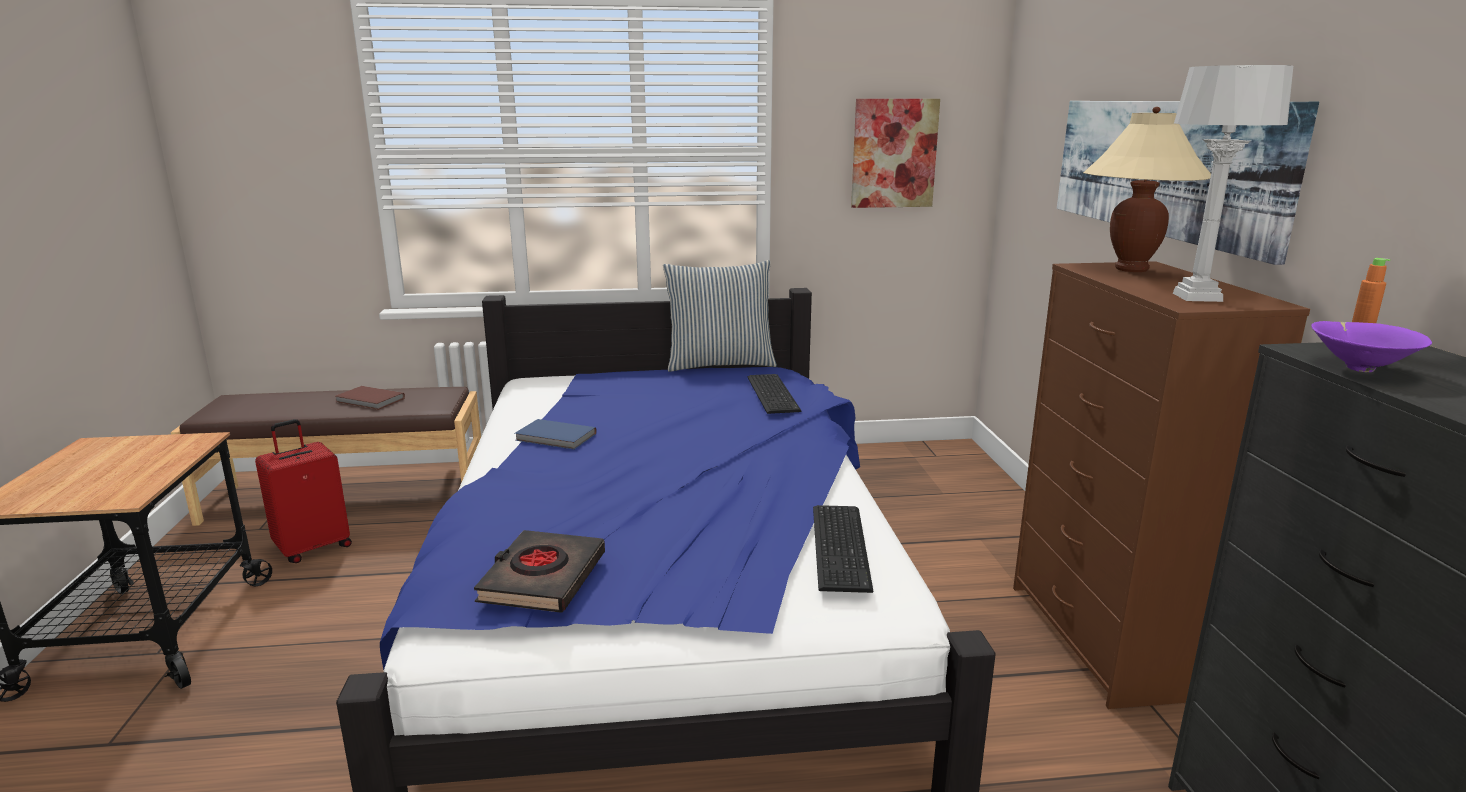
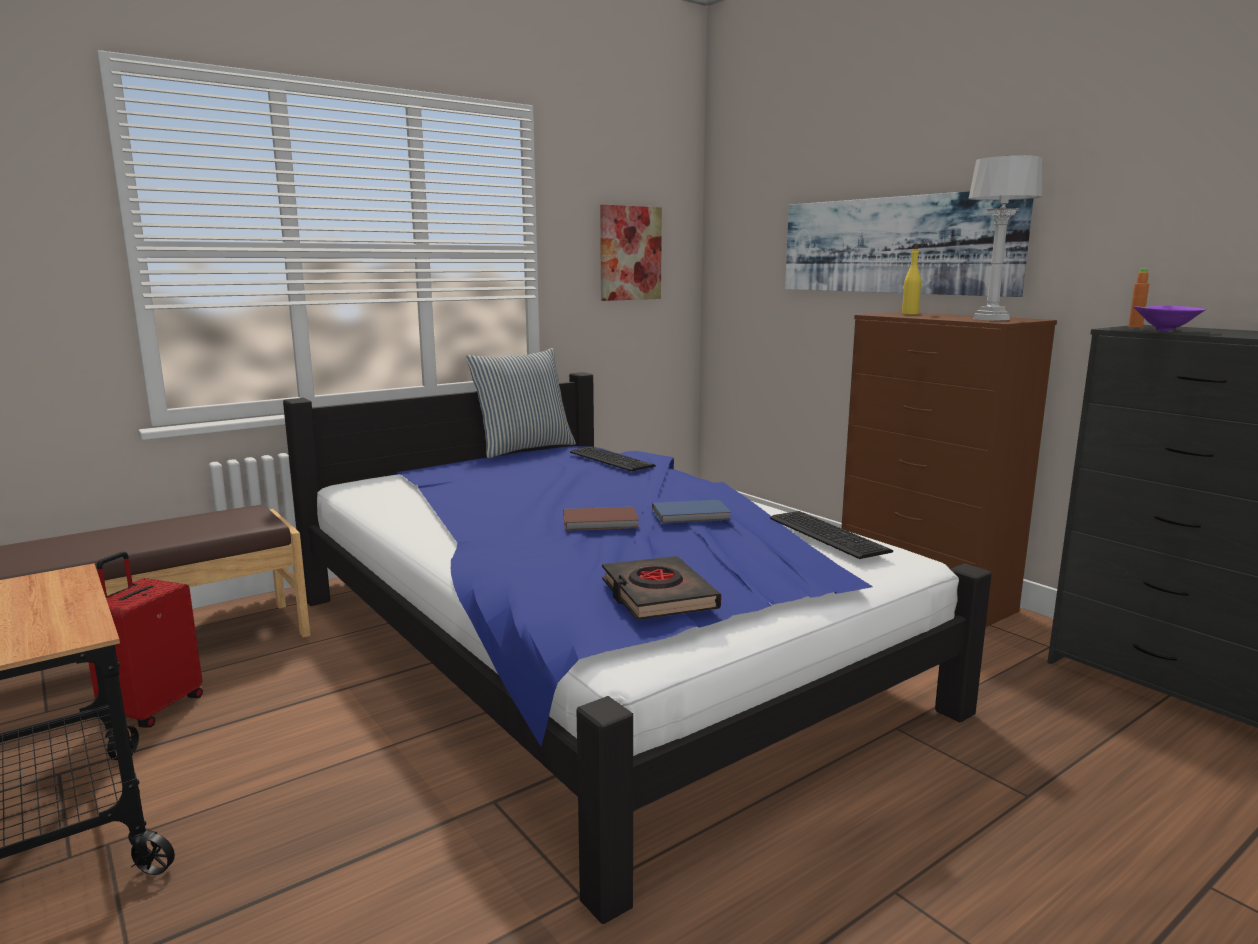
camera: 30 degrees left, 5 degrees down
(369, 400) = (165, 530): brown book -> brown book (601, 522)
(556, 438) = (473, 514): blue book -> blue book (692, 515)
(1131, 269) = (909, 314): beige table lamp -> yellow bottle

